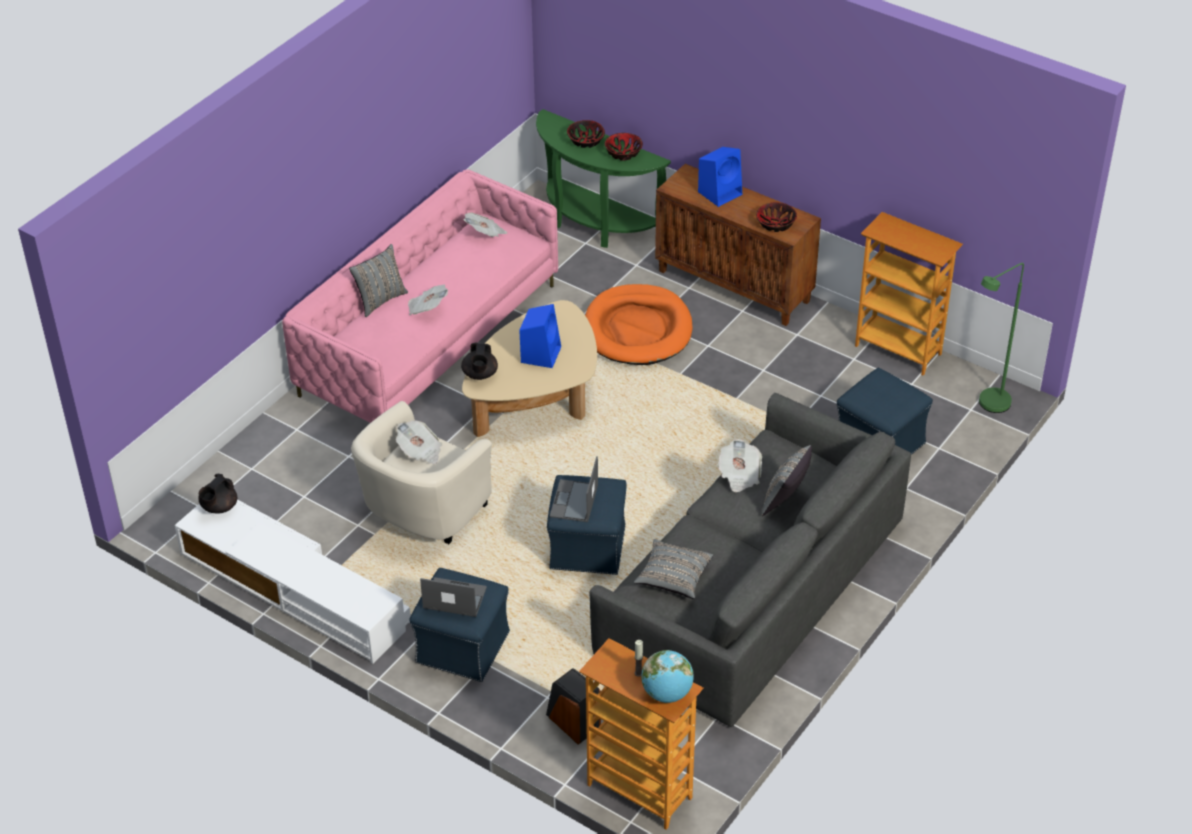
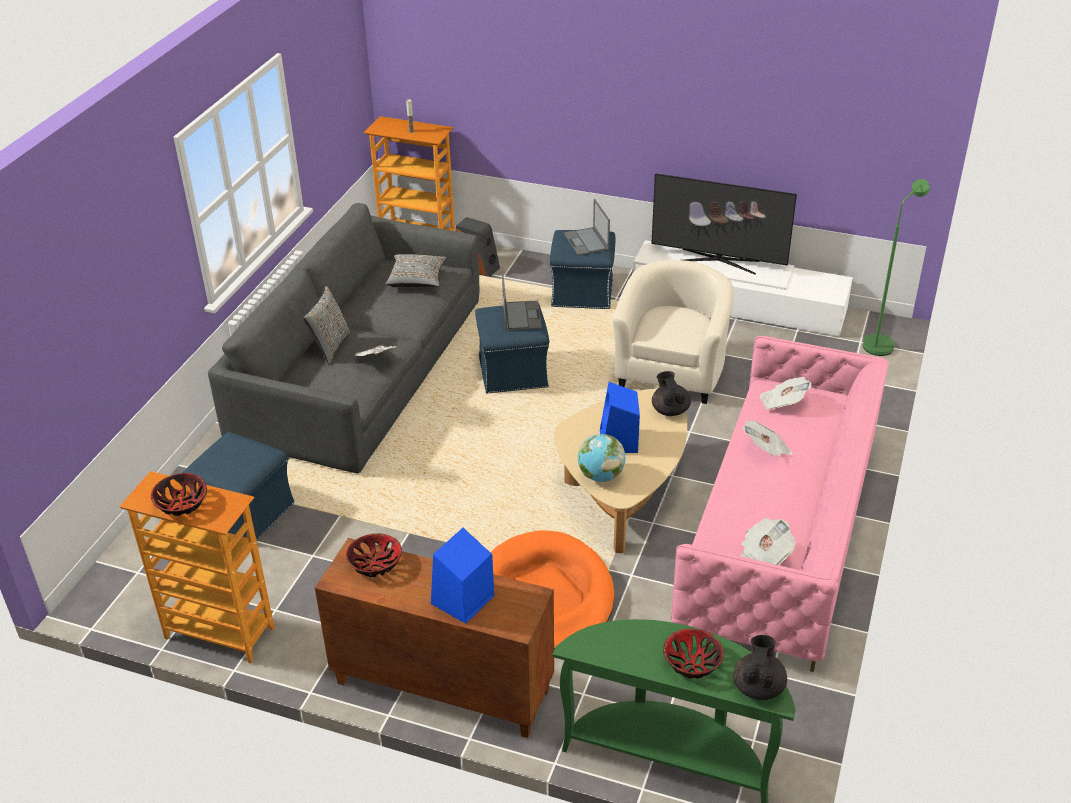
camera: 165 degrees right, 5 degrees down
(219, 507) = (829, 293): black teapot -> black teapot (758, 686)
(305, 576) = (718, 261): none -> television
(380, 300) = (824, 450): grey pillow -> none
(420, 451) = (681, 333): newspaper -> newspaper (782, 403)
(454, 597) = (586, 242): laptop -> laptop turned 75 degrees clockwise
(623, 153) = (627, 651): bowl -> bowl (182, 504)
(667, 693) = (388, 126): globe -> globe (600, 476)
(988, 406) = (116, 580): green floor lamp -> green floor lamp (882, 342)

